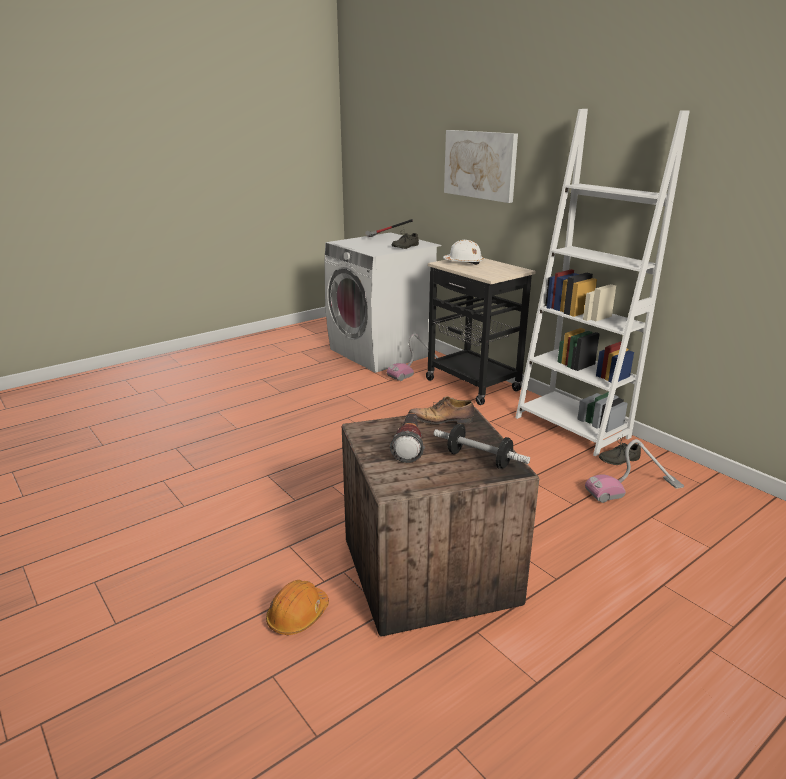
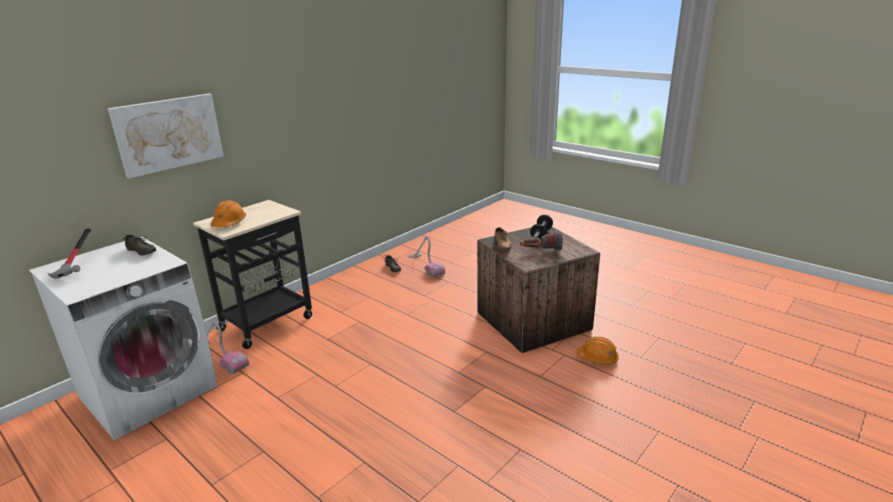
camera: 100 degrees left, 0 degrees up
(463, 262) = (229, 223): white hard hat -> orange hard hat
(572, 427) = (349, 281): white bookcase -> none

